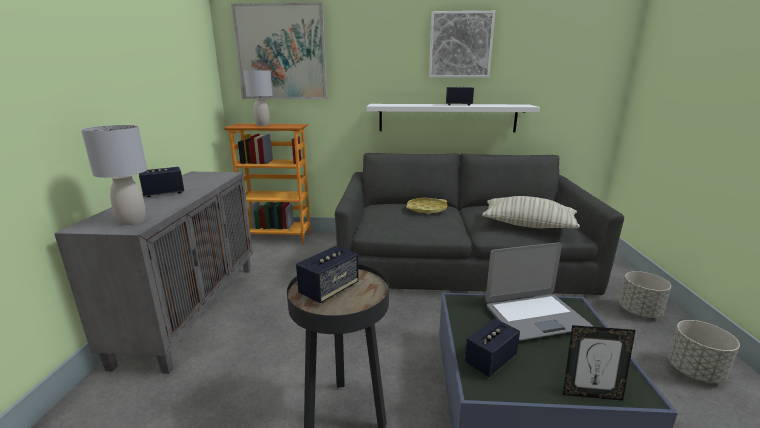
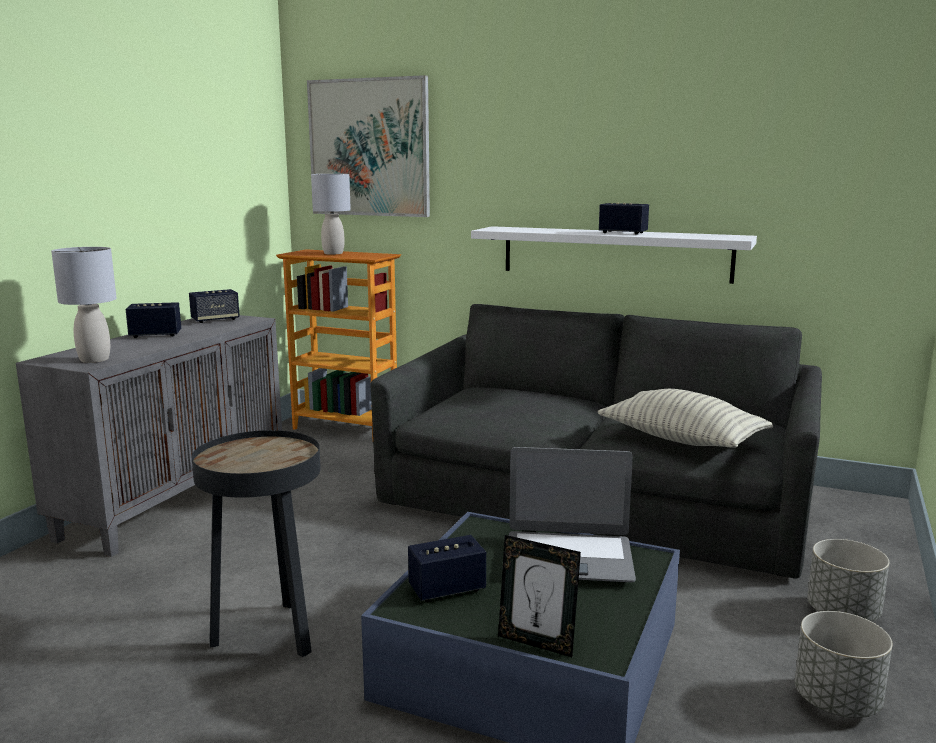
camera: 20 degrees right, 5 degrees down
(329, 290) = (247, 454): speaker -> speaker (215, 320)
(426, 209) = (540, 400): yellow tray -> none
(460, 45) = (634, 135): picture -> none

